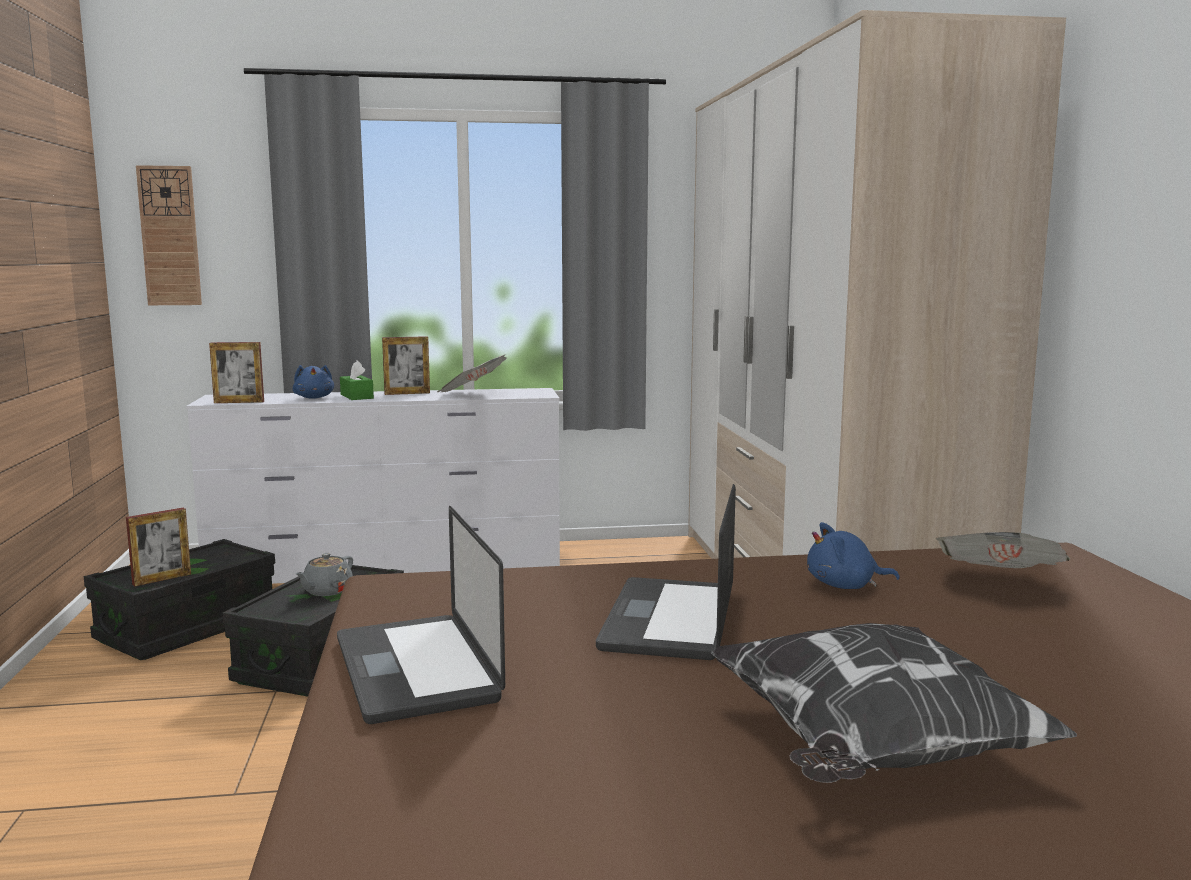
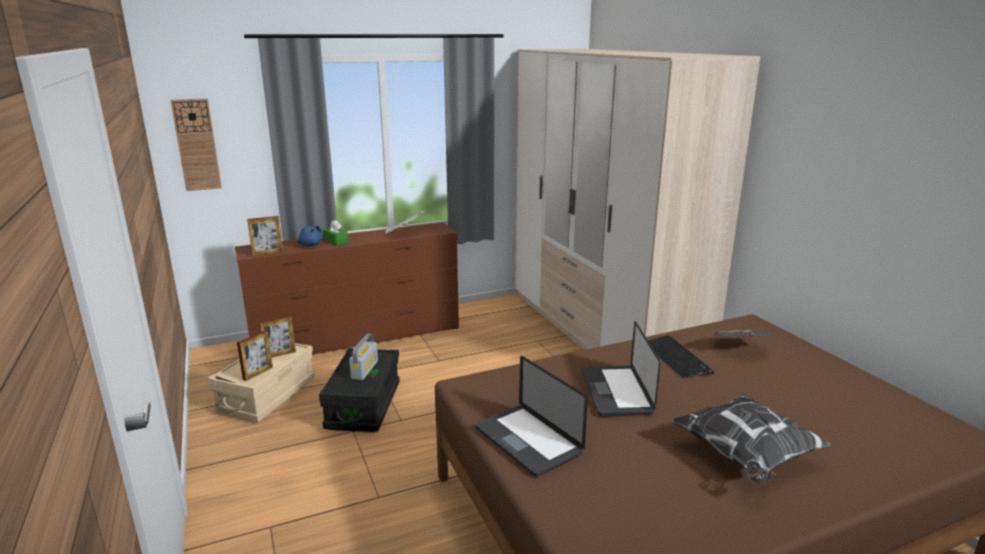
camera: 15 degrees left, 10 degrees up
(187, 627) = (267, 395): black storage box -> beige storage box
(326, 591) = (364, 370): grey teapot -> radio
(388, 569) = (358, 338): white dresser -> brown dresser
(407, 393) = (363, 235): picture frame -> picture frame (280, 354)
(845, 586) = (677, 357): blue plush toy -> keyboard

